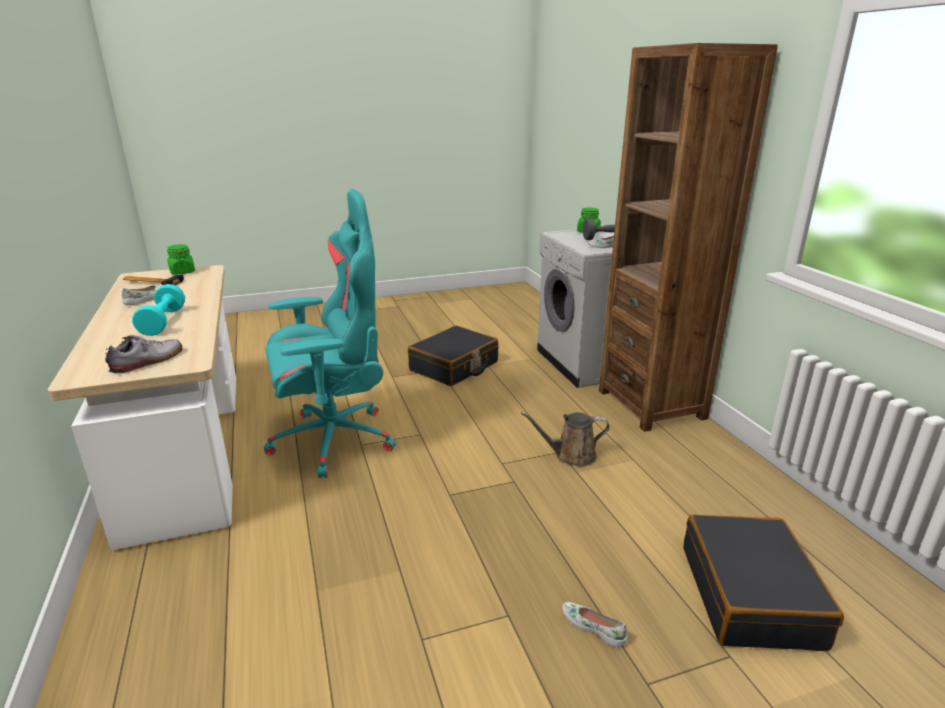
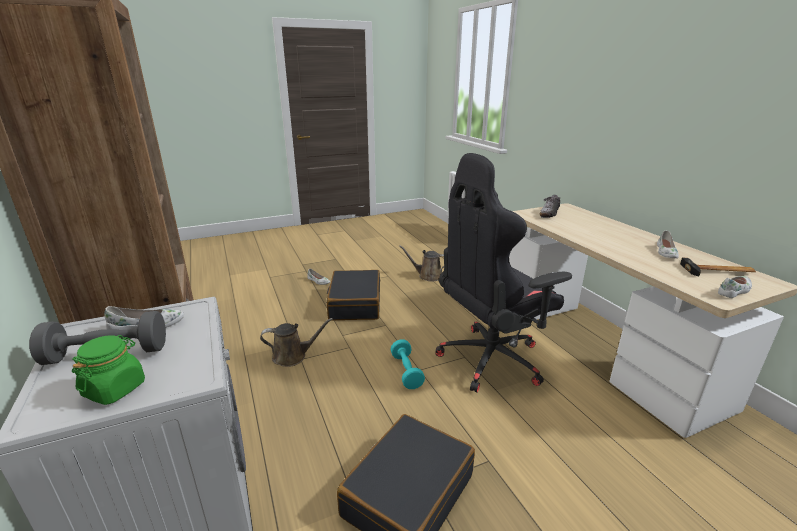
camera: 175 degrees right, 0 degrees up
(163, 322) = (597, 233): turquoise dumbbell -> turquoise dumbbell (406, 371)
(182, 272) = (734, 291): green jar -> white shoe
(321, 631) = (428, 276): none -> brown watering can
(331, 441) = (491, 359): turquoise office chair -> black office chair
(750, 595) = (242, 292): black suitcase -> black suitcase (355, 304)

